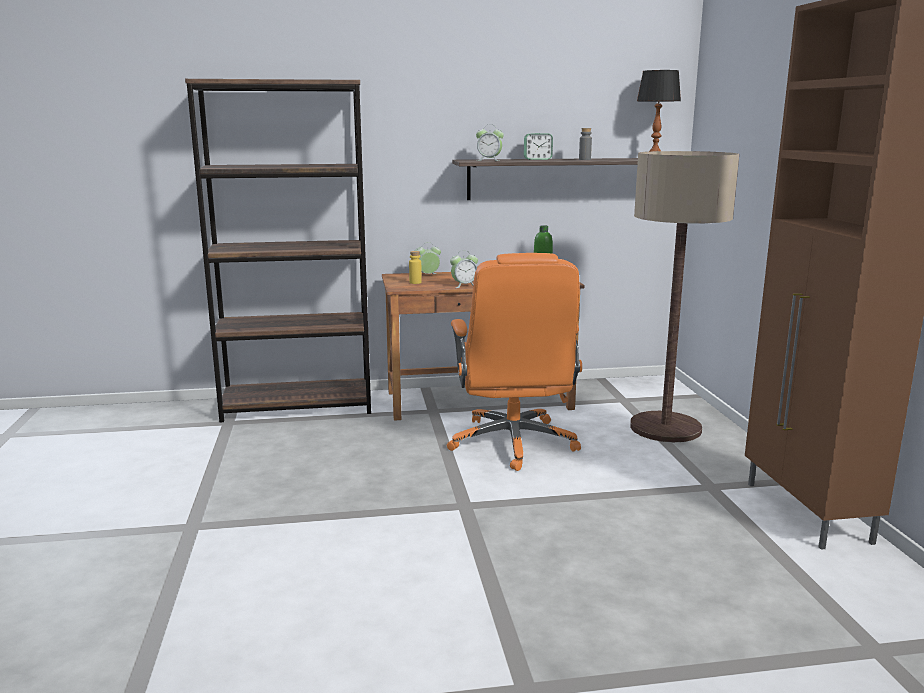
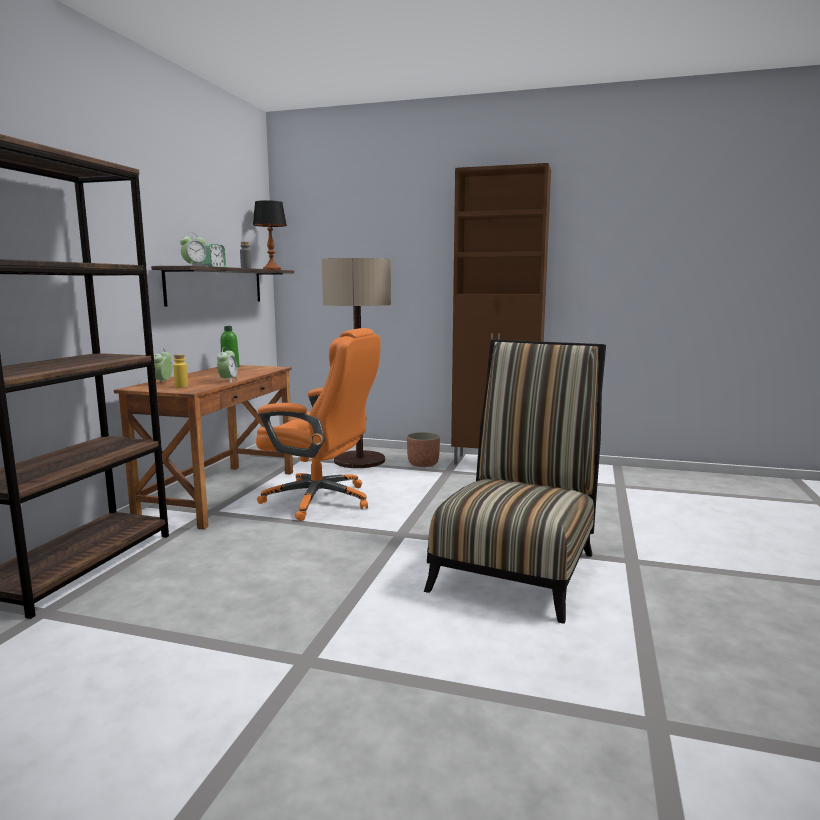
camera: 65 degrees left, 5 degrees down
(435, 594) = (517, 566): none -> chair
(713, 465) = (423, 464): none -> planter

